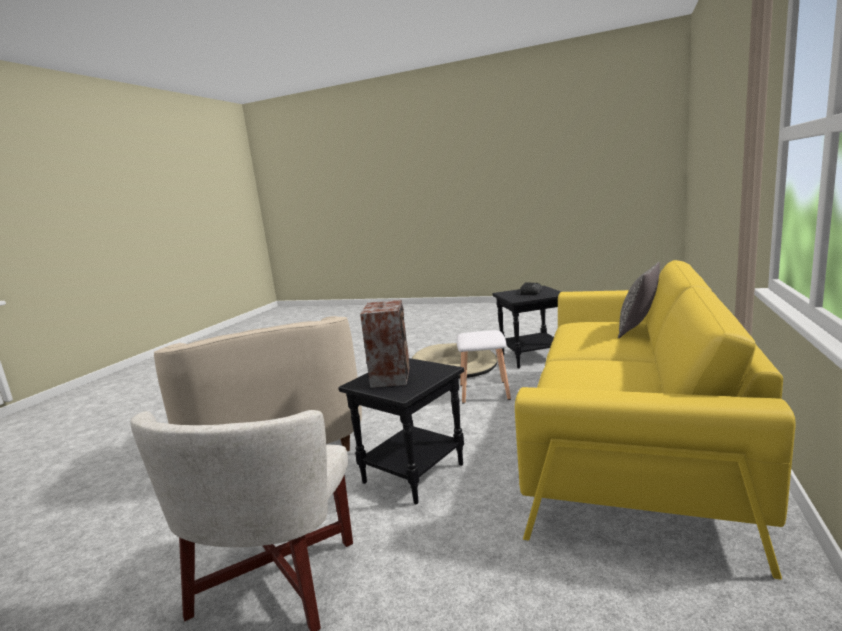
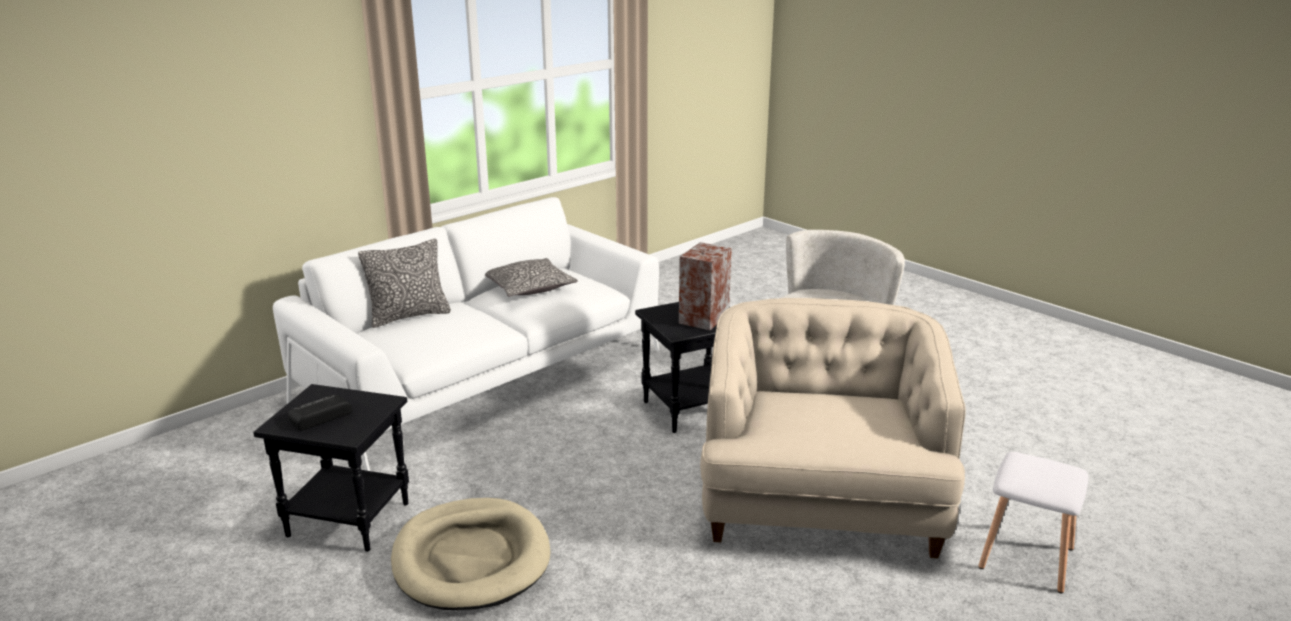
camera: 155 degrees left, 10 degrees up
(483, 391) = (514, 478): white stool -> white stool (1027, 559)
(615, 370) = (529, 288): none -> pillow
(631, 434) = (484, 377): yellow sofa -> white sofa

